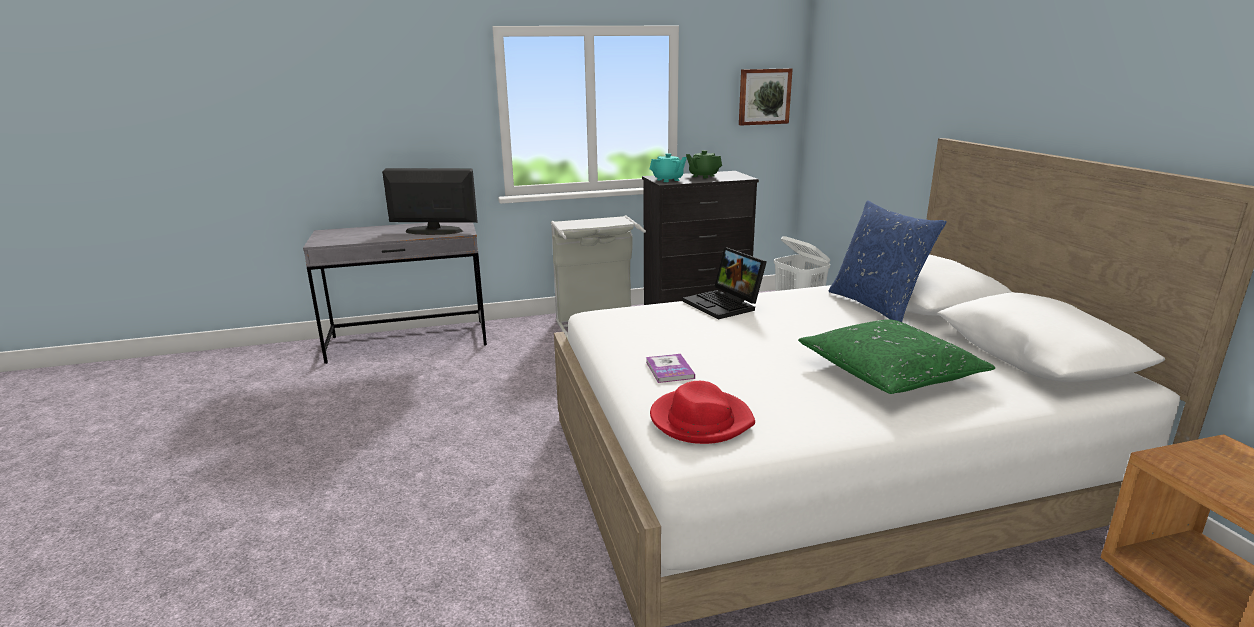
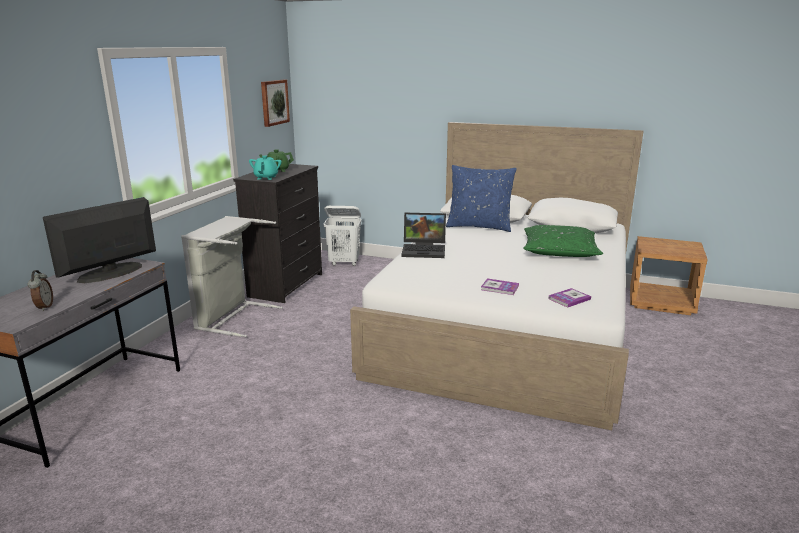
camera: 55 degrees left, 0 degrees up
(352, 239) = (44, 307): none -> alarm clock
(700, 420) = (569, 299): red hat -> book

